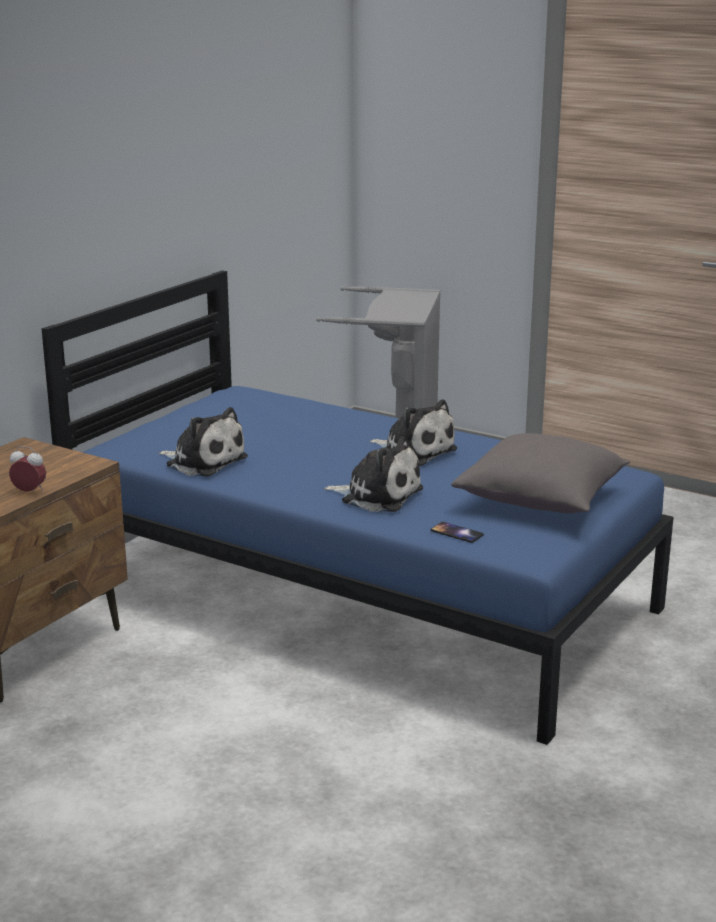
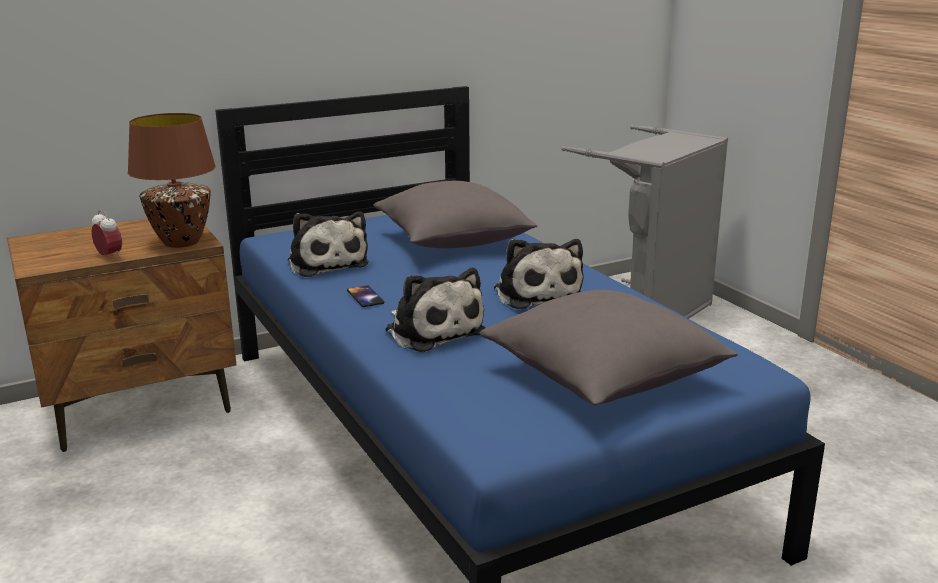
camera: 30 degrees right, 0 degrees up
(73, 466) = (181, 242): none -> brown table lamp
(286, 422) = (453, 242): none -> grey pillow
(456, 533) = (450, 393): phone -> phone (365, 297)

